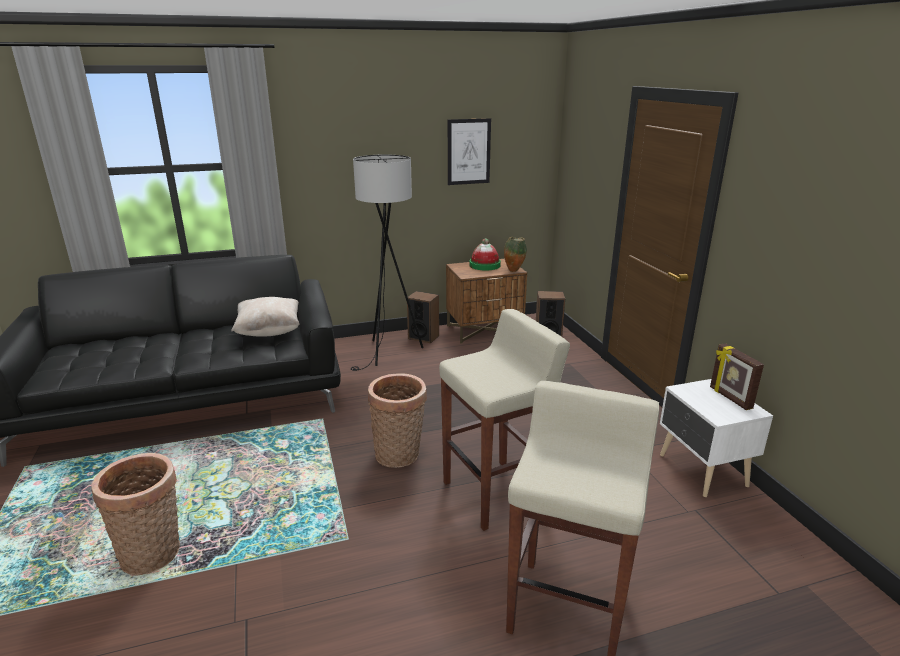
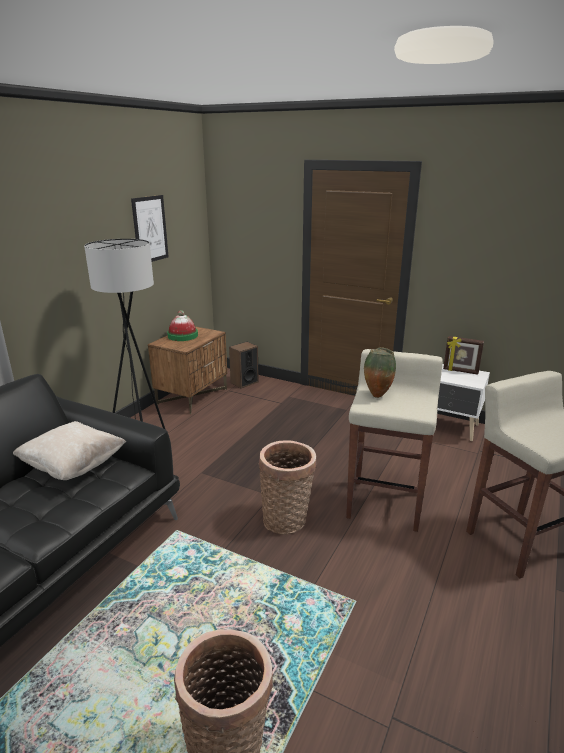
camera: 45 degrees left, 0 degrees up
(423, 337) = (150, 421): speaker -> none
(514, 271) = (214, 333): vase -> vase (377, 395)

